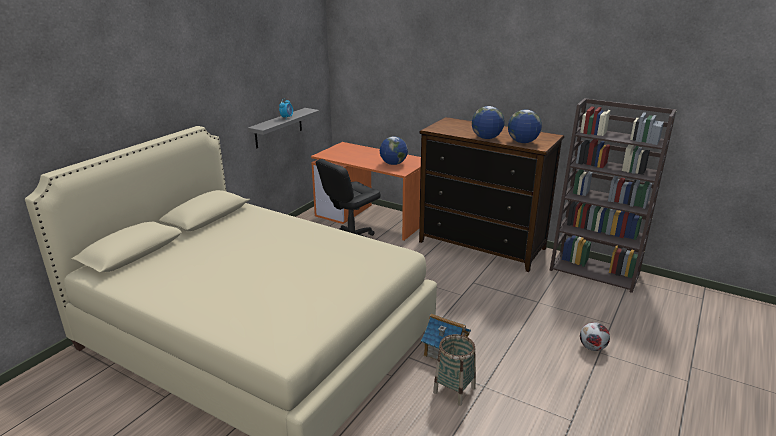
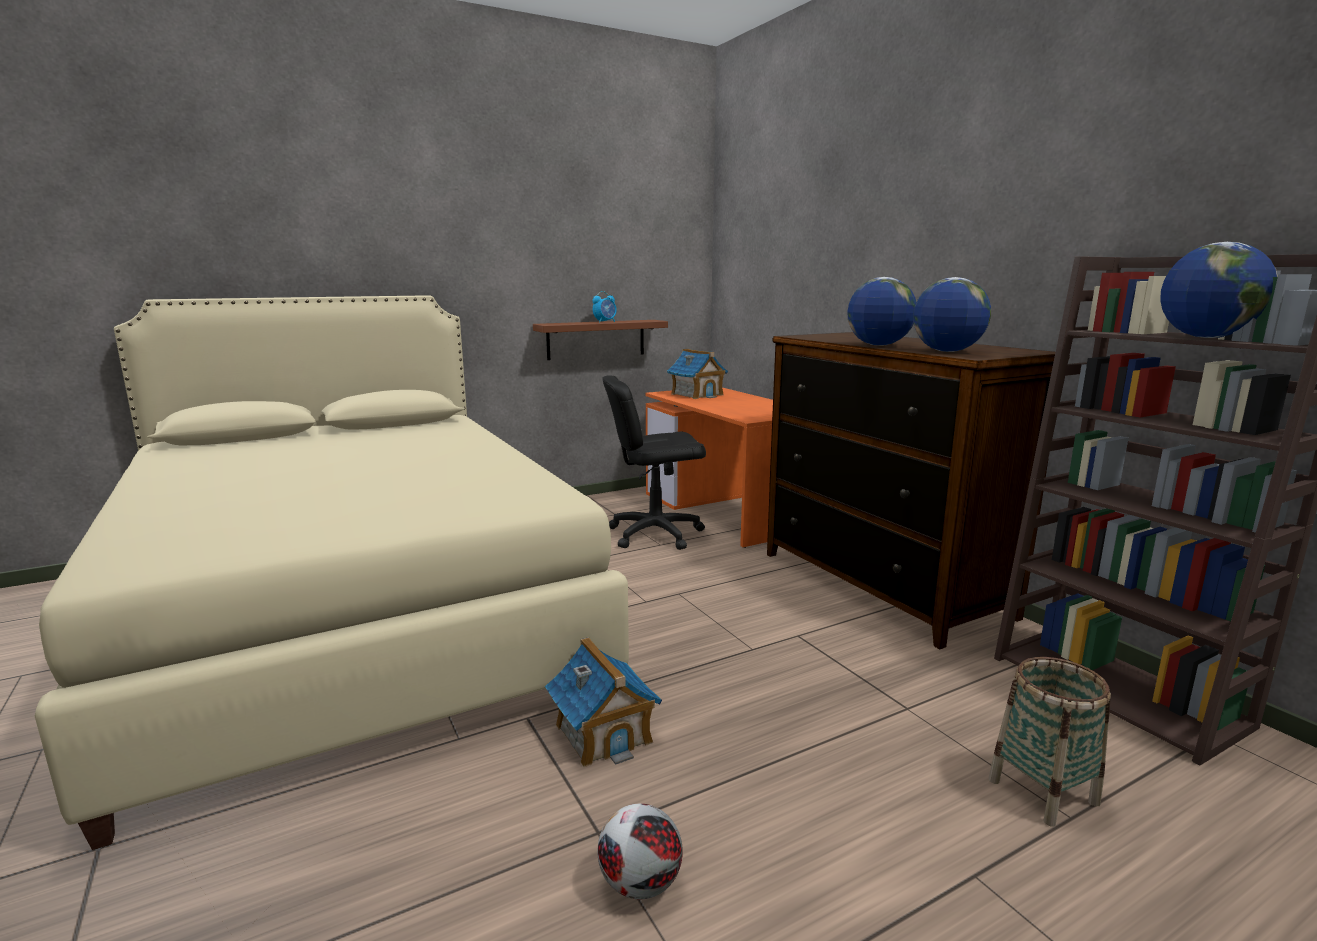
camera: 30 degrees right, 10 degrees down
(278, 128) = (596, 339): grey shelf -> brown shelf
(343, 153) = (697, 394): none -> toy house
(393, 164) = (753, 410): globe -> globe (1206, 338)
(454, 390) = (531, 813): basket -> basket (1043, 791)
(592, 348) = (962, 856): football -> football (640, 885)

